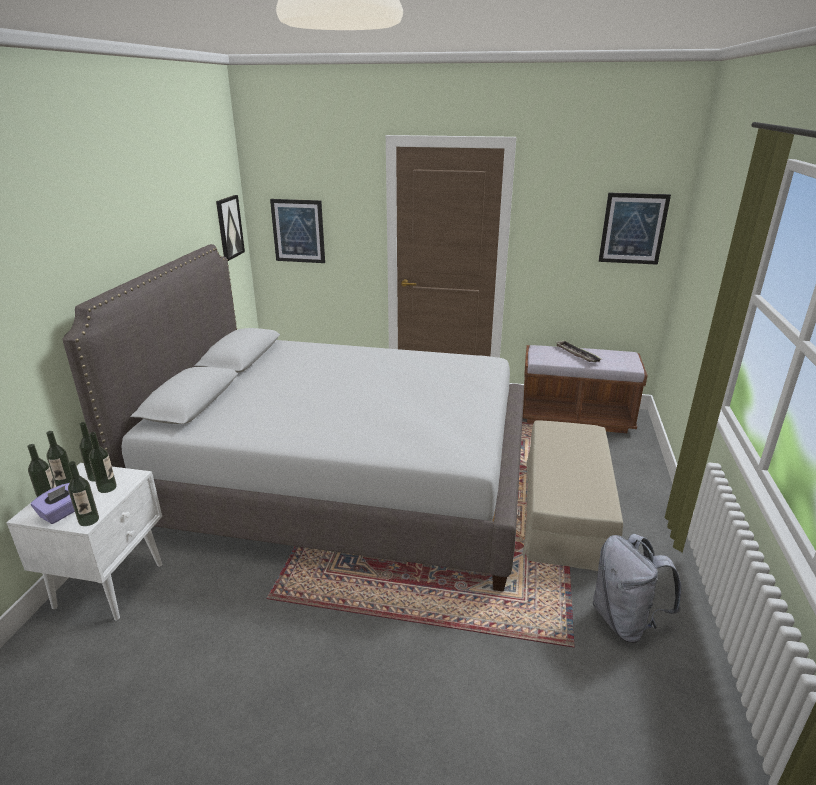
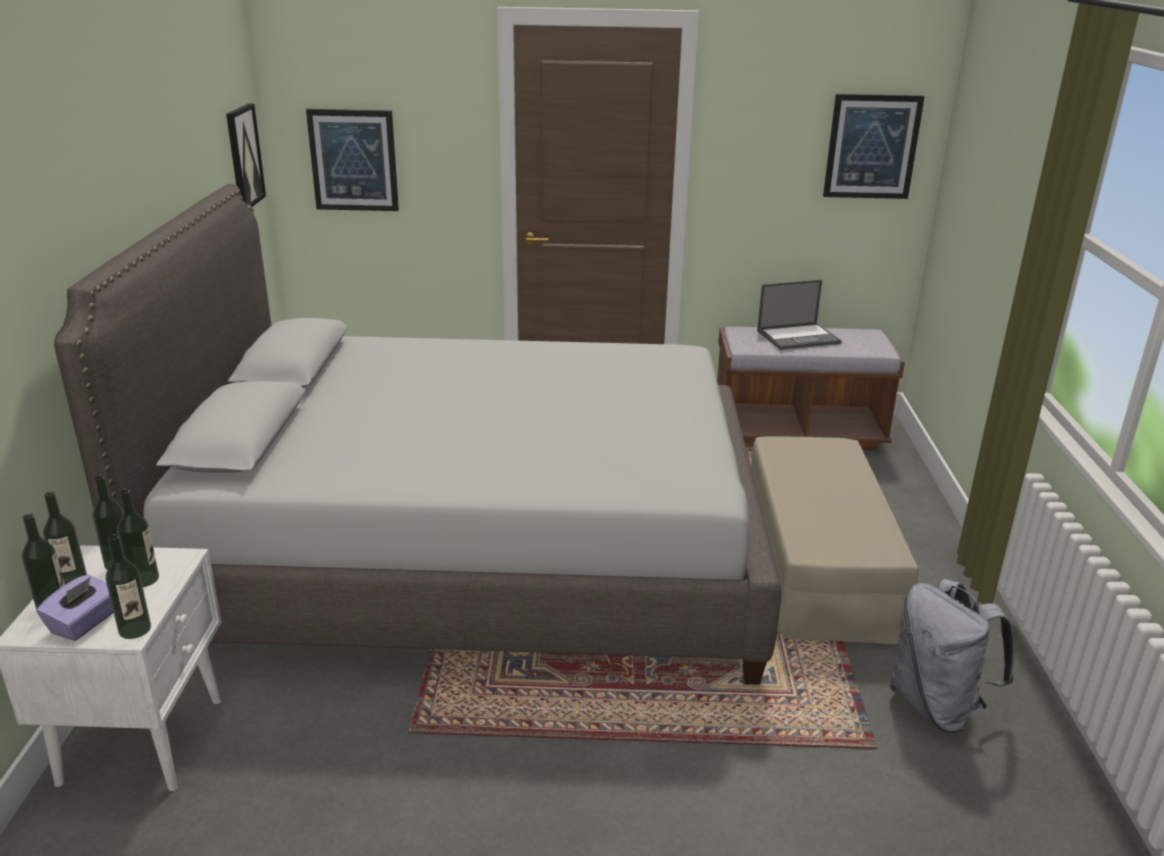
camera: 10 degrees left, 0 degrees up
(577, 354) = (799, 337): tray -> laptop

